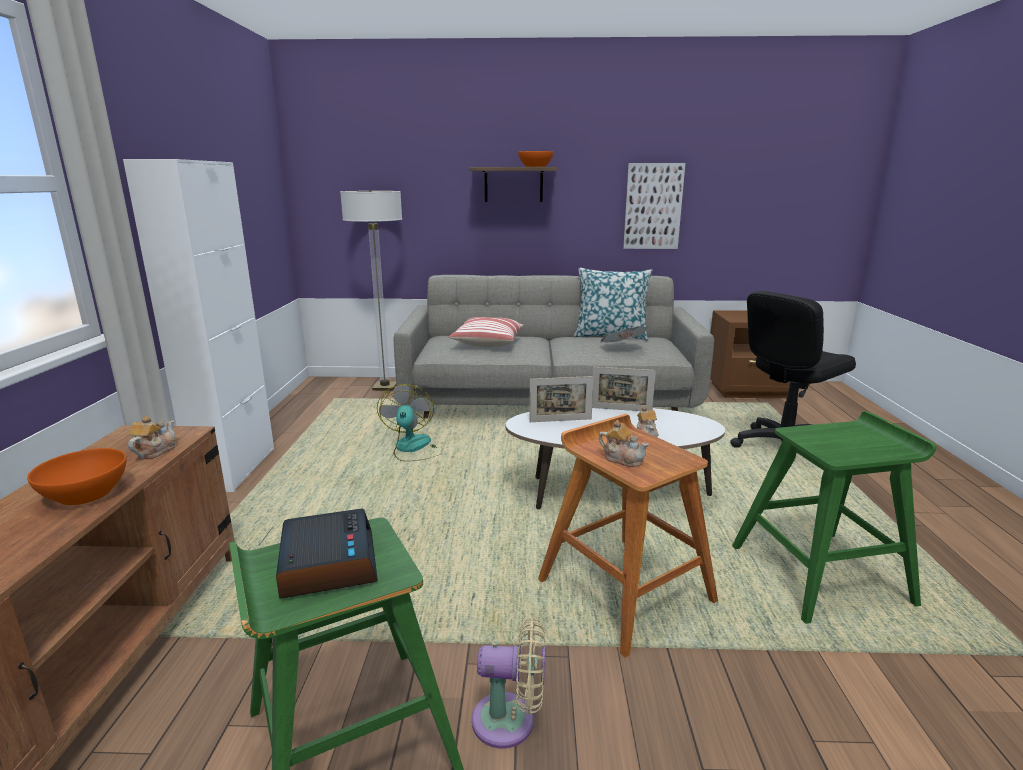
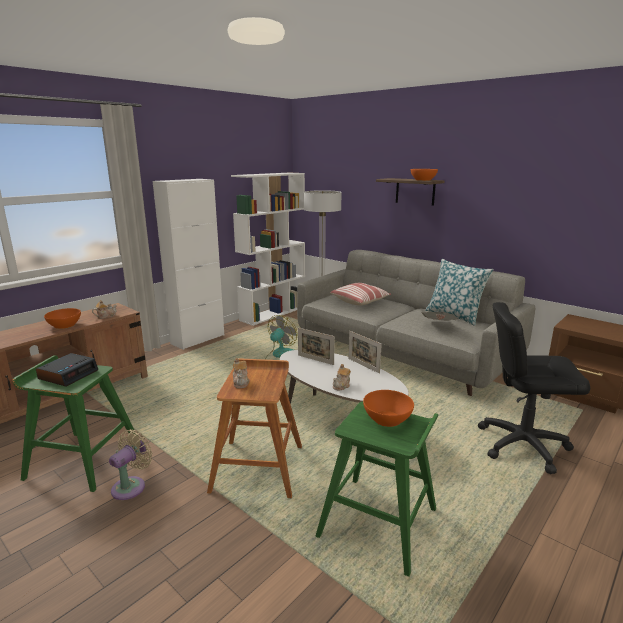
camera: 40 degrees right, 0 degrees up
(305, 399) = (273, 313): none -> white bookcase
(510, 721) = (131, 486): beige fan -> beige fan turned 105 degrees counterclockwise
(653, 206) = (519, 216): picture -> none
(833, 434) = (387, 419): none -> orange bowl

